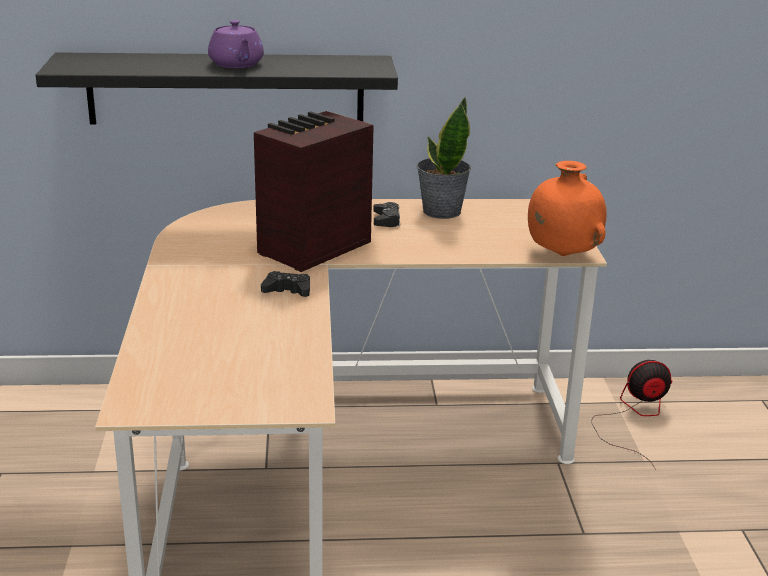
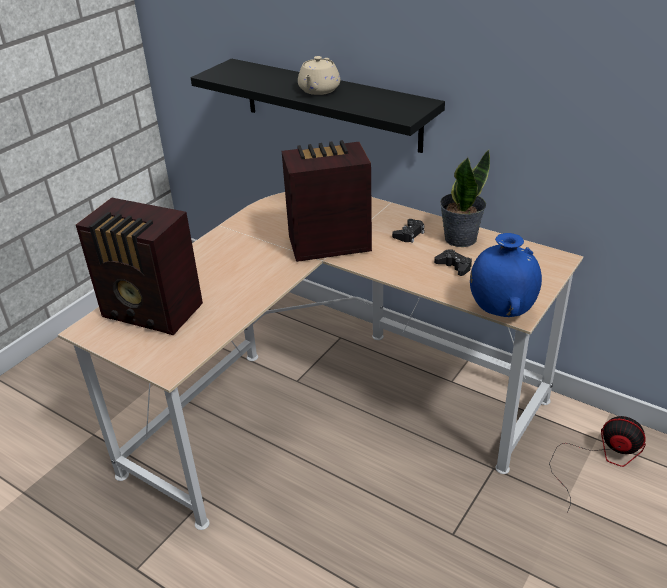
camera: 40 degrees right, 10 degrees up
(198, 364) = (153, 312): none -> radio
(236, 64) = (318, 90): purple teapot -> beige teapot
(287, 290) = (270, 274): black game controller -> black game controller (454, 266)
(561, 255) = (501, 311): orange vase -> blue vase

